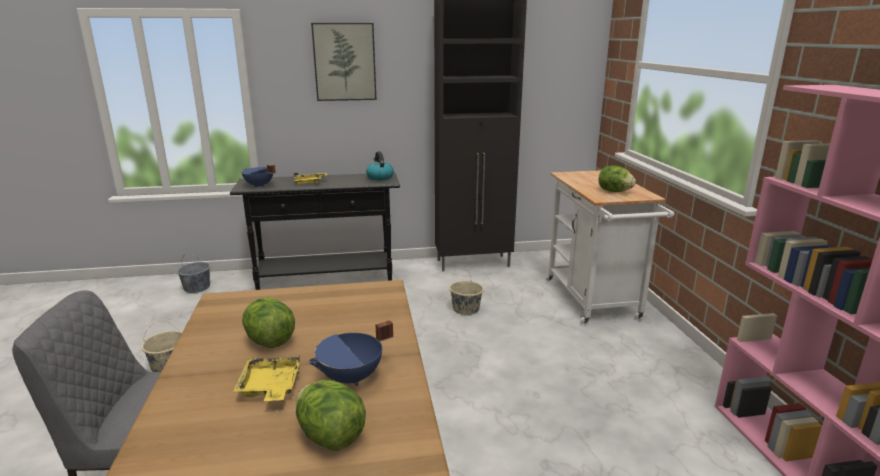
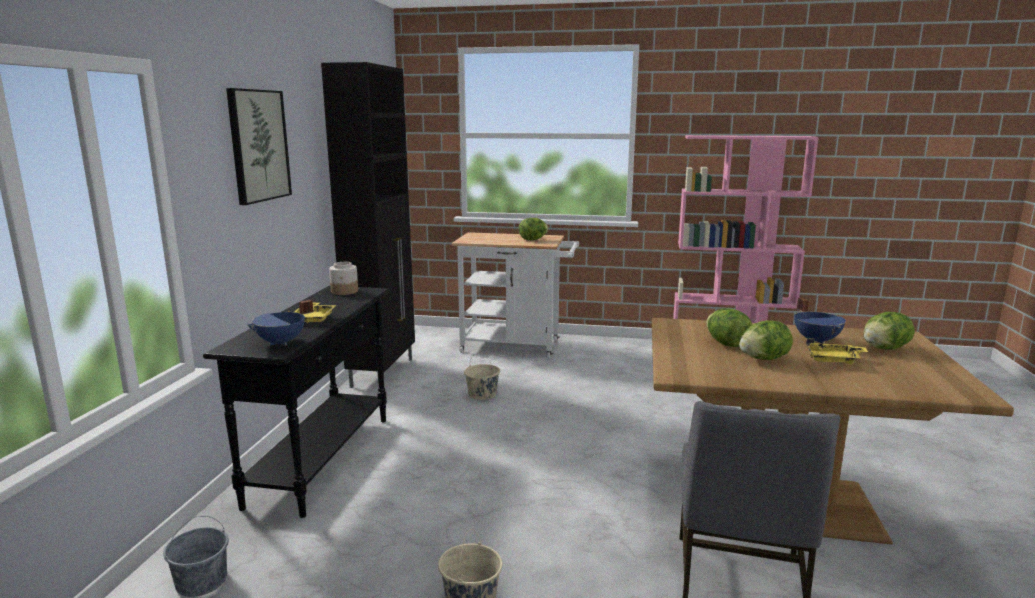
camera: 70 degrees left, 5 degrees down
(317, 319) = (726, 344): none -> lettuce
(379, 177) = (344, 291): kettle -> jar

